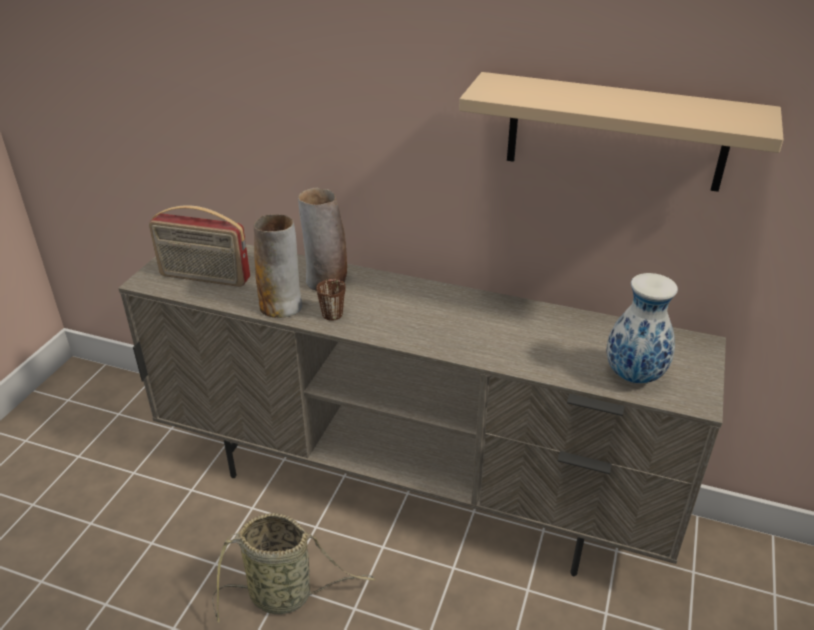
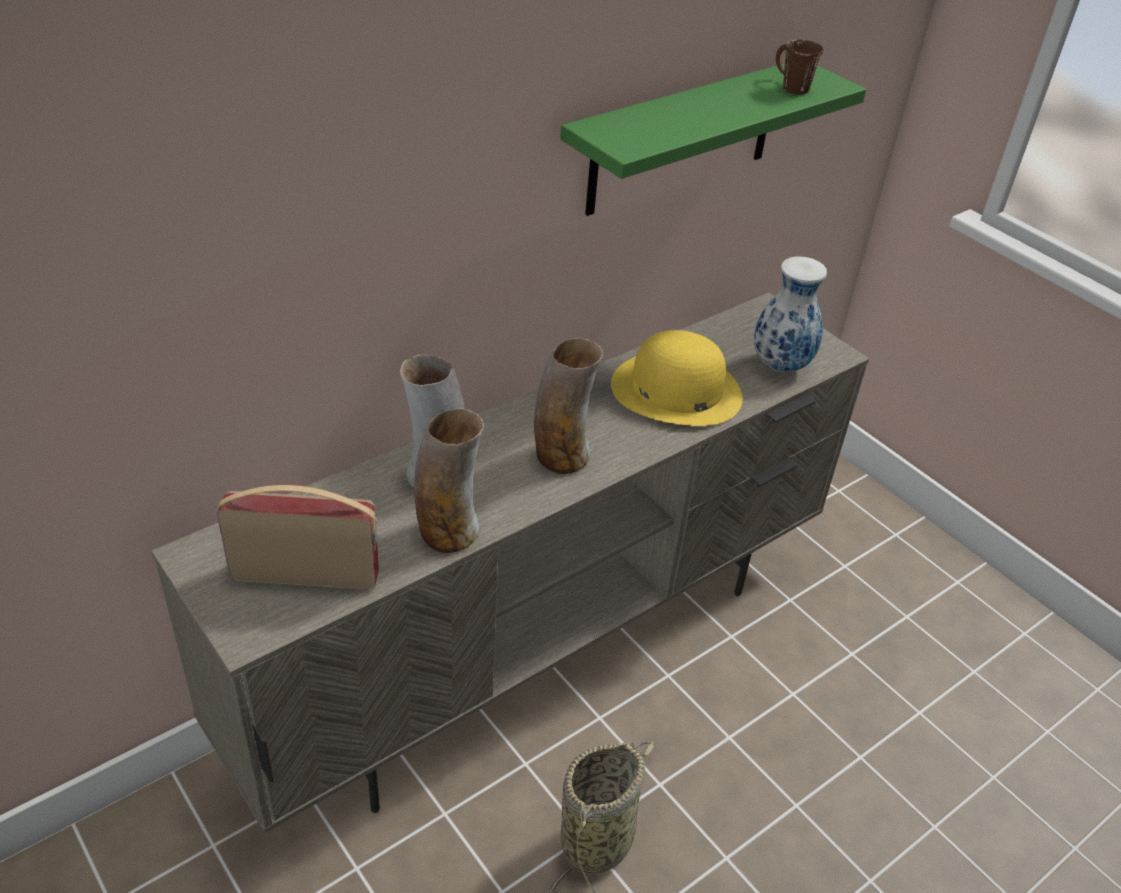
camera: 60 degrees left, 5 degrees up
(204, 278) = (306, 574): radio -> radio turned 135 degrees counterclockwise
(335, 310) = (502, 493): brown mug -> brown mug (789, 85)
(396, 318) = (561, 455): none -> vase
(529, 337) = (675, 390): none -> yellow hat
(616, 132) = (683, 137): beige shelf -> green shelf

